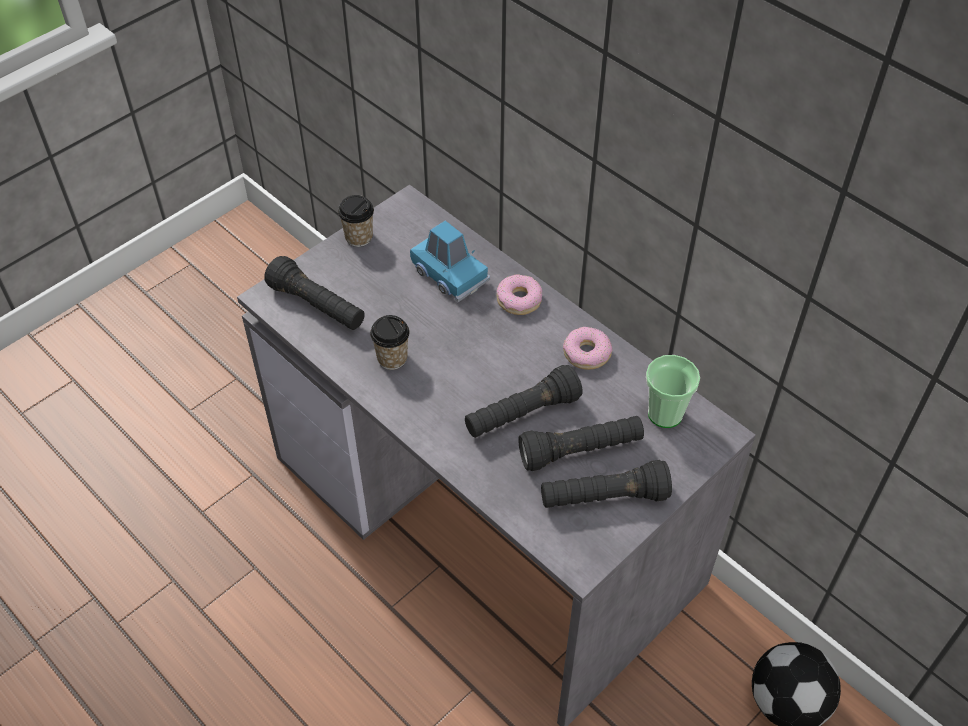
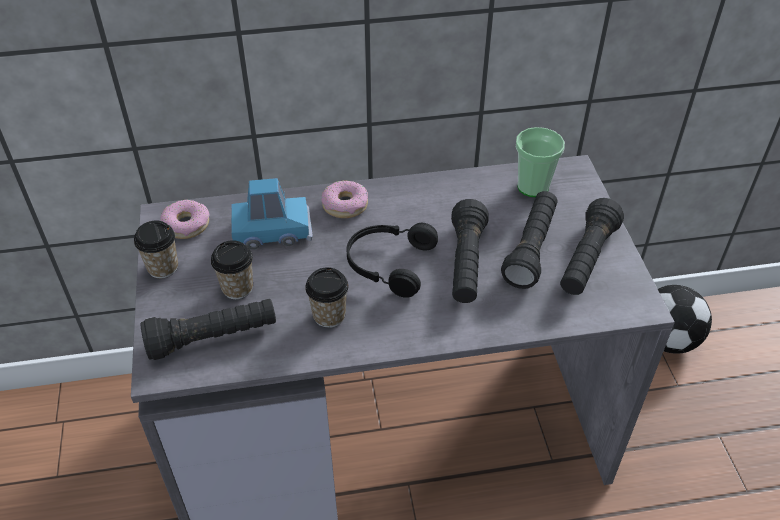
camera: 55 degrees left, 5 degrees down
(374, 290) = (237, 288): none -> cup
(476, 364) = (388, 264): none -> black headphones
(587, 353) = (437, 196): donut -> donut (186, 225)

